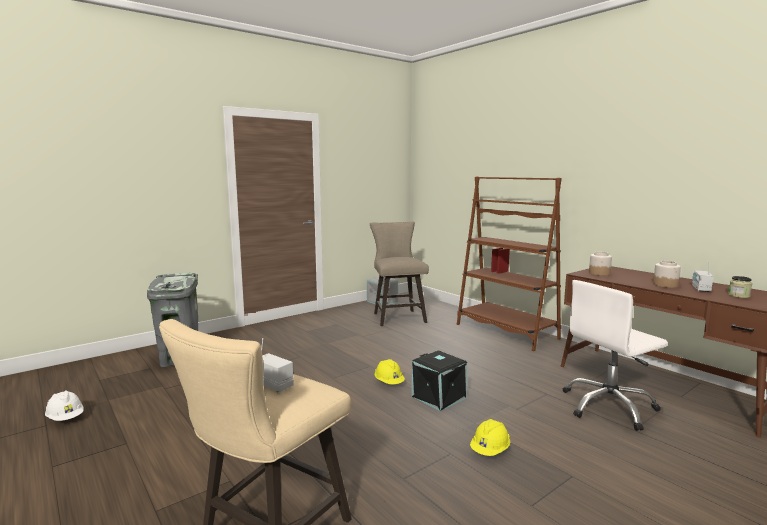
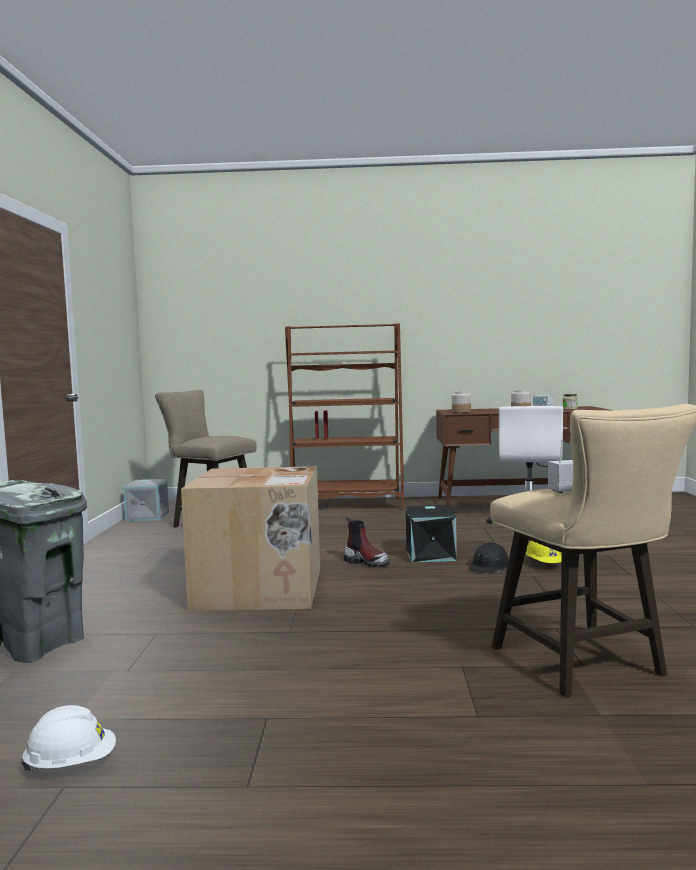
camera: 50 degrees left, 5 degrees down
(301, 373) = (261, 589): none -> cardboard box
(389, 383) = (366, 562): yellow hard hat -> boot
(446, 428) = (489, 566): none -> black hard hat

